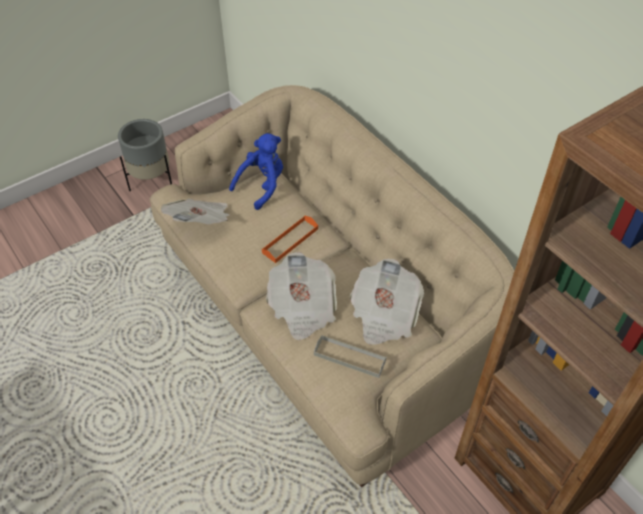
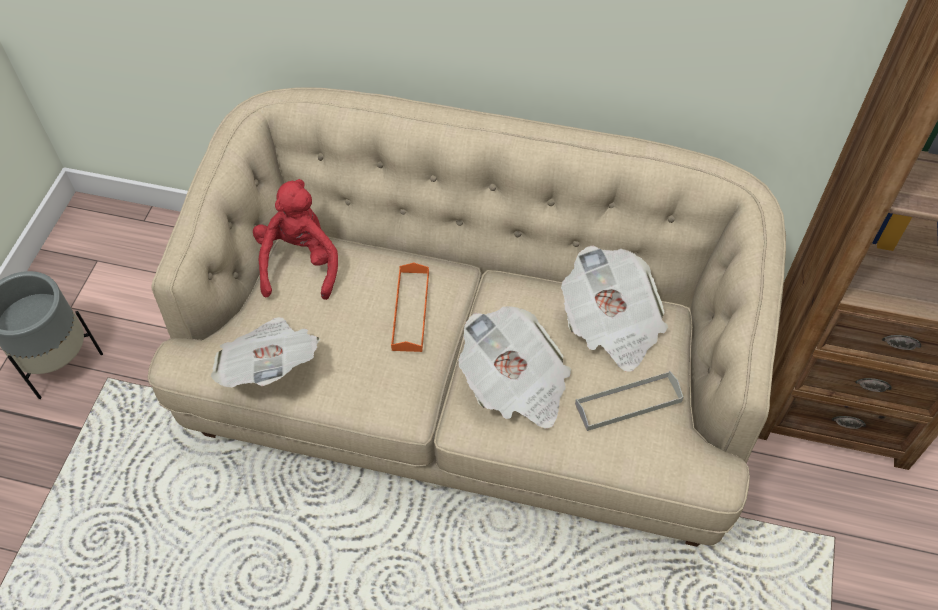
camera: 40 degrees left, 5 degrees up
(262, 186) = (300, 263): blue plush toy -> red plush toy

